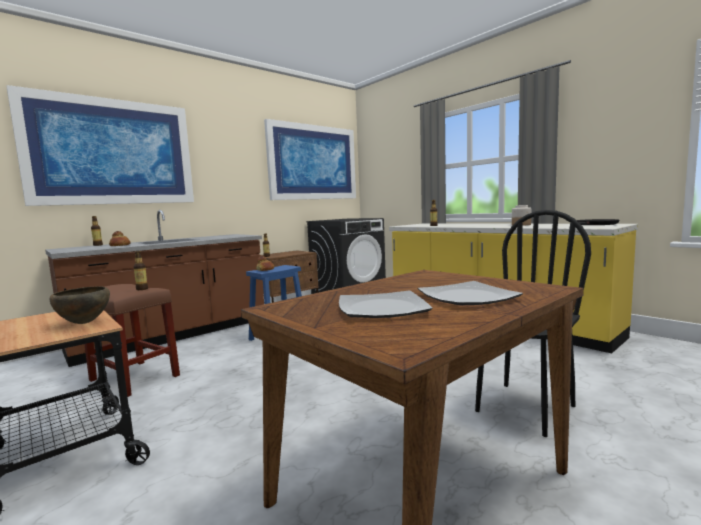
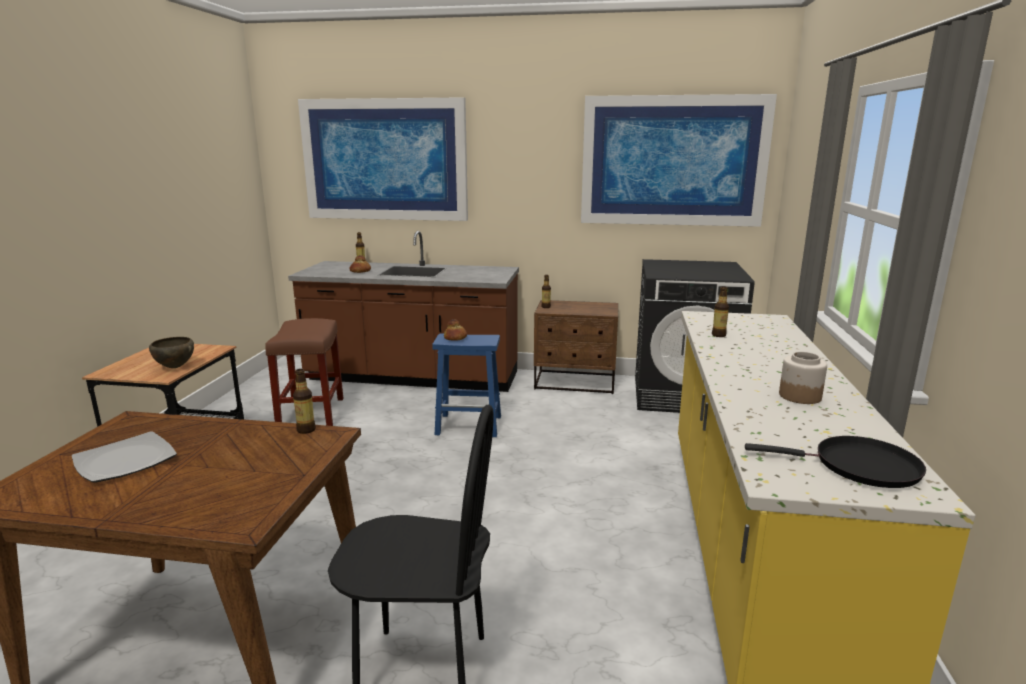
camera: 50 degrees right, 10 degrees up
(142, 289) = (300, 334): bottle -> bottle (306, 430)
(466, 297) = (180, 486): plate -> none

